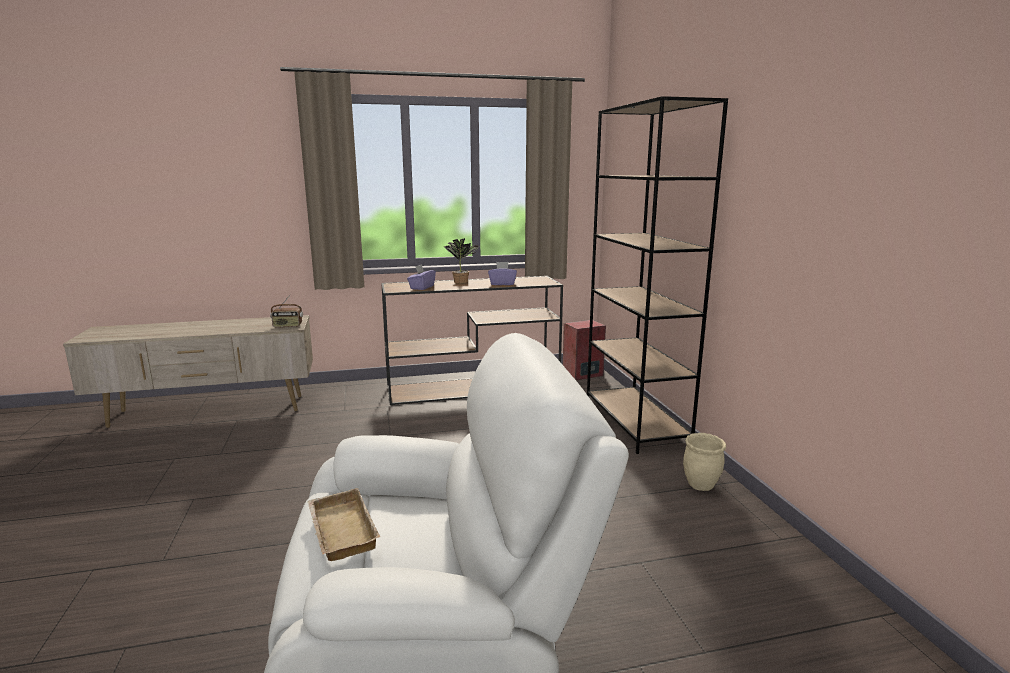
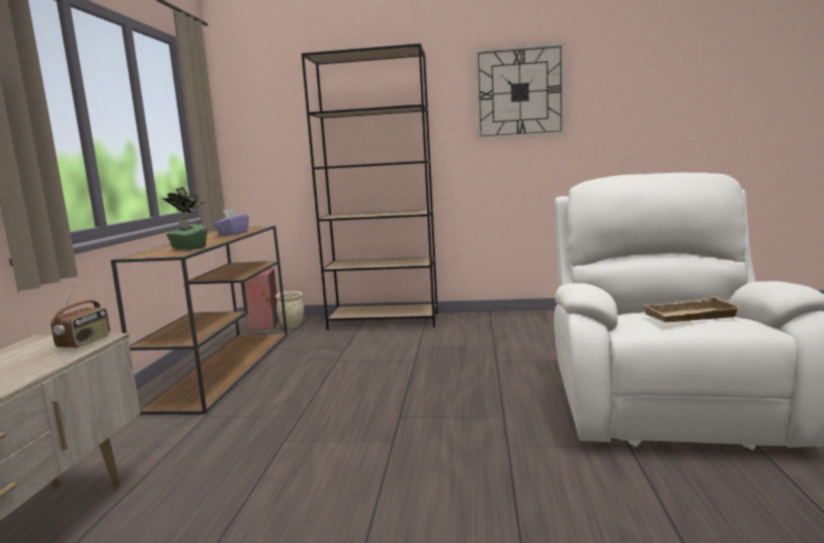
camera: 70 degrees left, 5 degrees down
(421, 287) = (188, 248): purple tissue box -> green tissue box
(700, 485) = (490, 319): beige planter -> beige planter (291, 327)
(820, 161) = (519, 92): none -> wall clock

